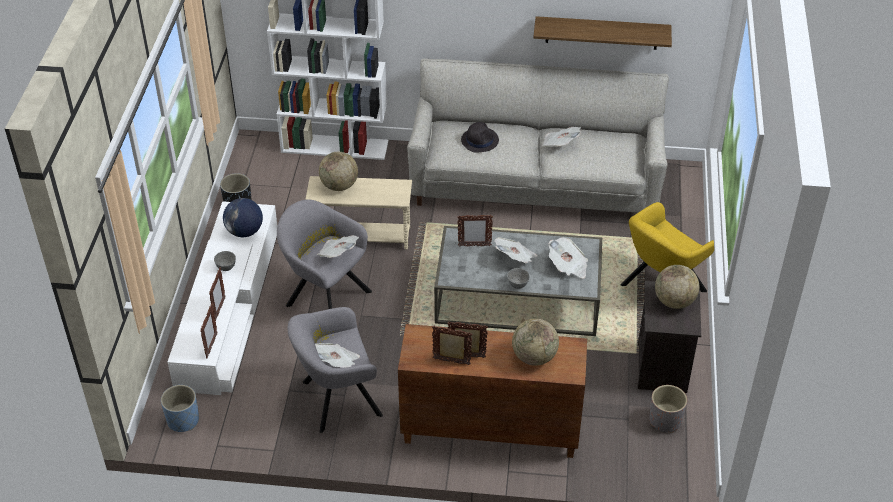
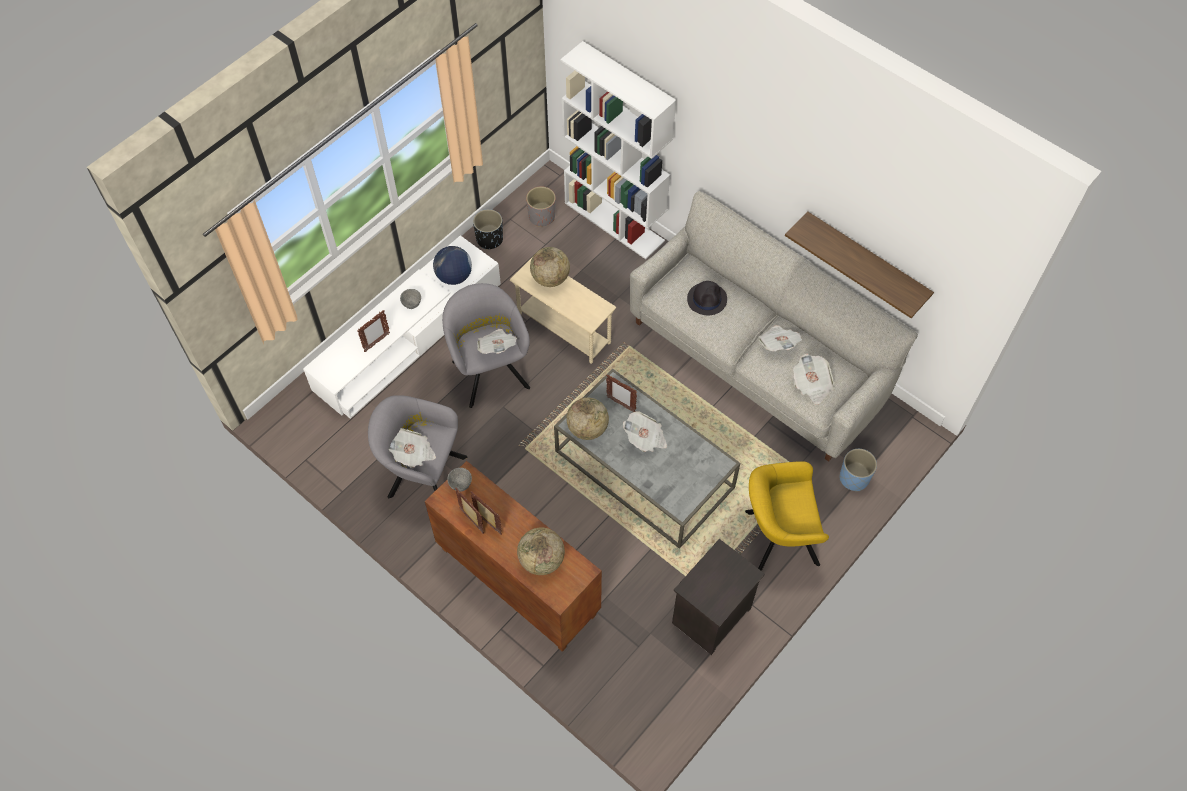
camera: 35 degrees right, 15 degrees up
(183, 420) = (298, 421): blue planter -> blue planter (854, 478)
(211, 346) = (345, 374): picture frame -> none
(517, 285) = (624, 467): grey bowl -> grey bowl (460, 485)
(568, 266) = (684, 475): newspaper -> newspaper (812, 385)
(664, 421) = (668, 669): grey planter -> grey planter (541, 216)
(674, 301) = (726, 576): globe -> globe (587, 429)

